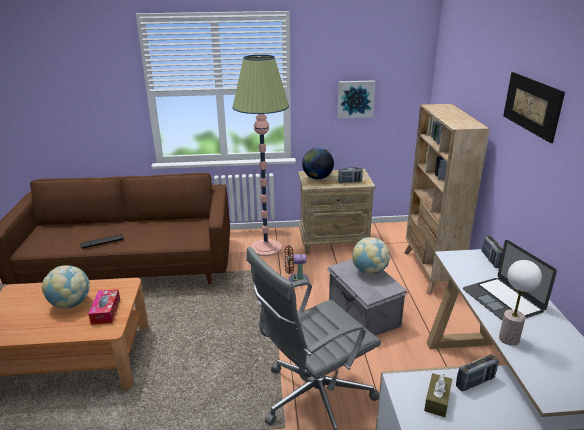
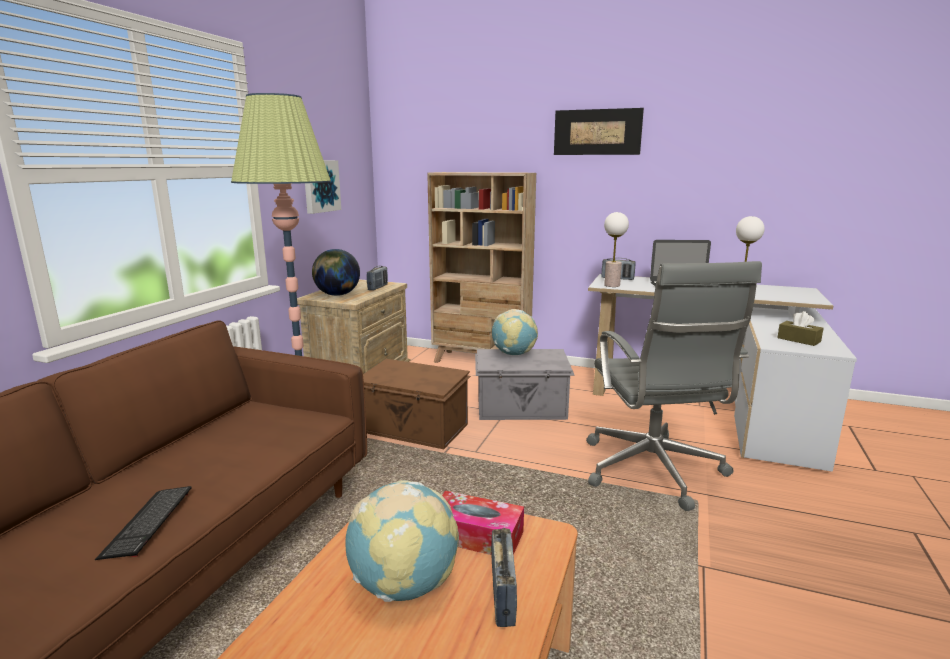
camera: 65 degrees left, 10 degrees down
(295, 280) = (414, 429): brown fan -> brown storage box
(455, 261) = (611, 285): none -> table lamp
(475, 382) = (773, 327): radio -> radio (503, 596)

